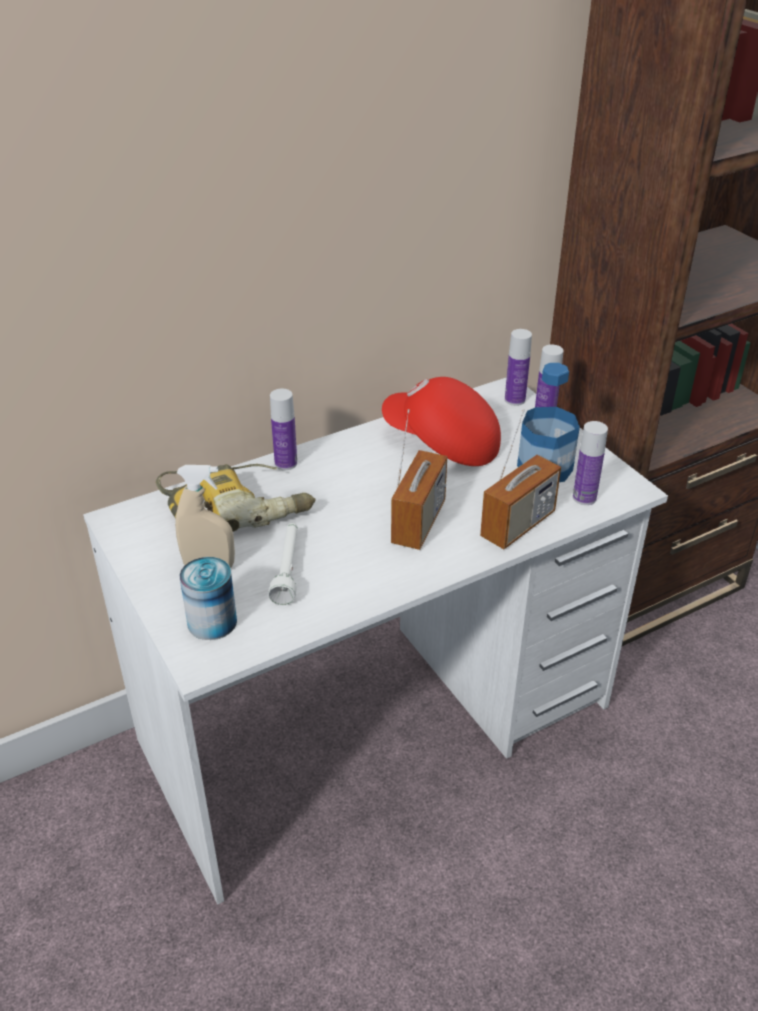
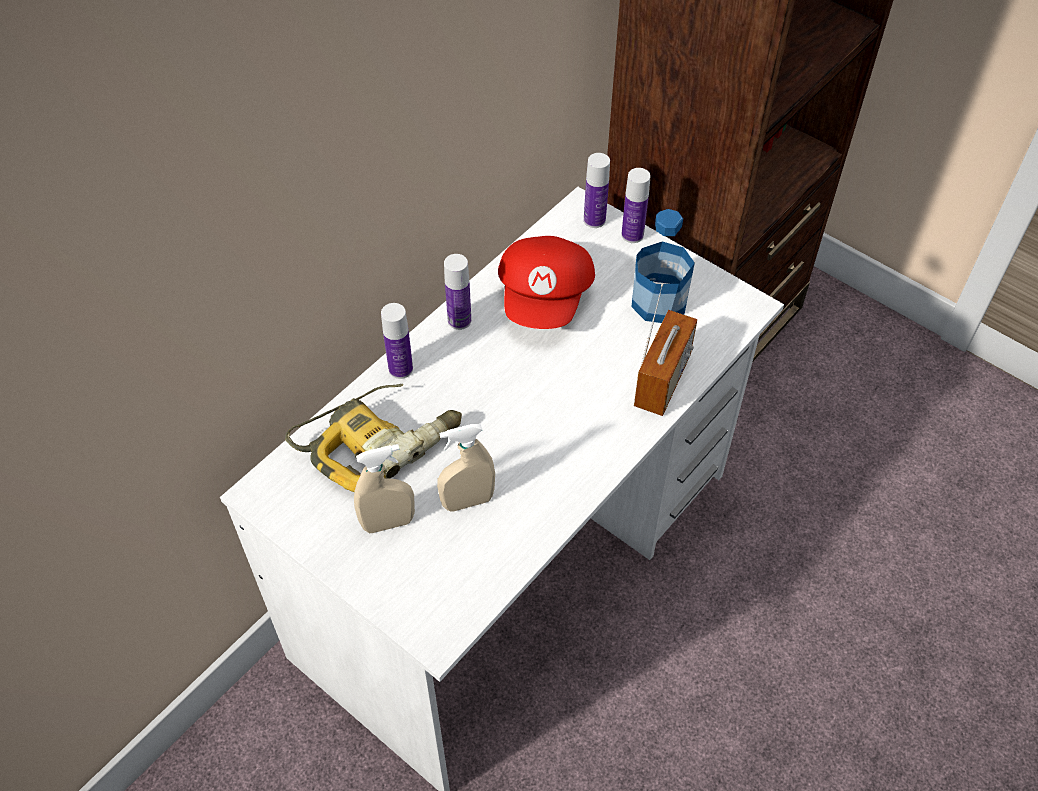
camera: 20 degrees left, 15 degrees up
(212, 622) = (425, 587): can -> none
(288, 569) = (467, 501): white flashlight -> beige spray bottle
(418, 523) = (568, 406): radio -> none
(441, 443) = (546, 298): red cap -> red cap turned 90 degrees counterclockwise
(584, 498) = (710, 329): bottle -> bottle (459, 320)

